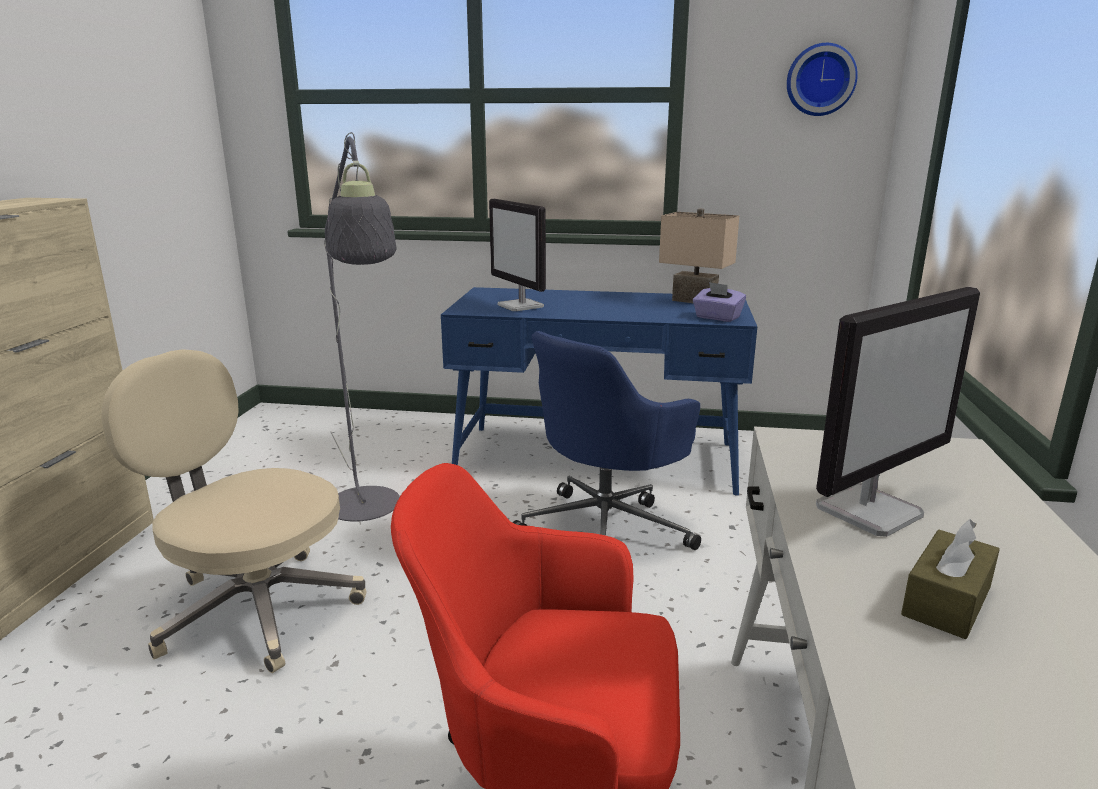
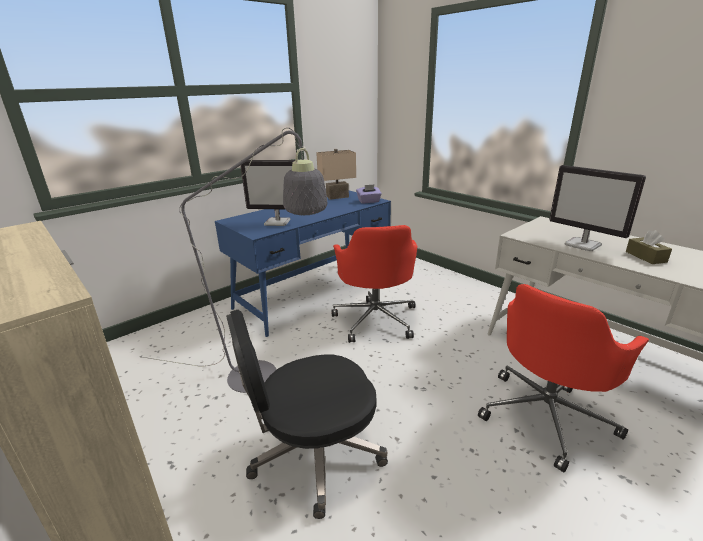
camera: 50 degrees left, 5 degrees up
(256, 608) = (314, 454): beige office chair -> black office chair
(606, 530) = (375, 319): blue office chair -> red office chair
(820, 80) = (351, 78): wall clock -> none
(869, 510) = (583, 245): monitor -> monitor turned 135 degrees clockwise

